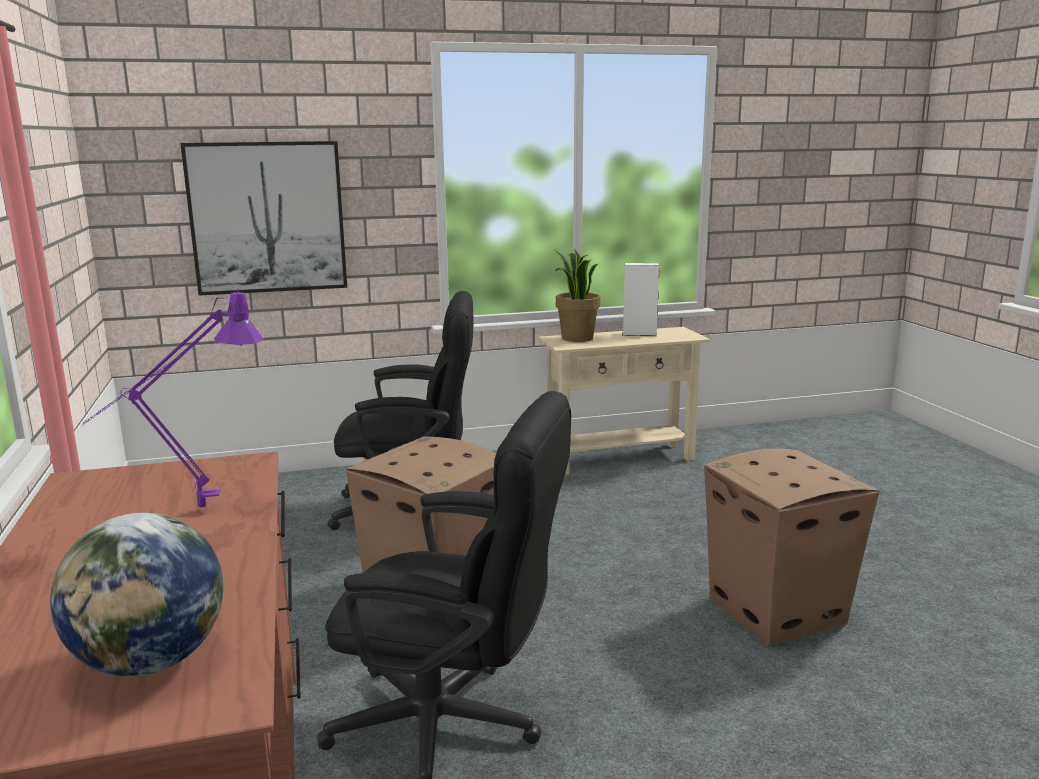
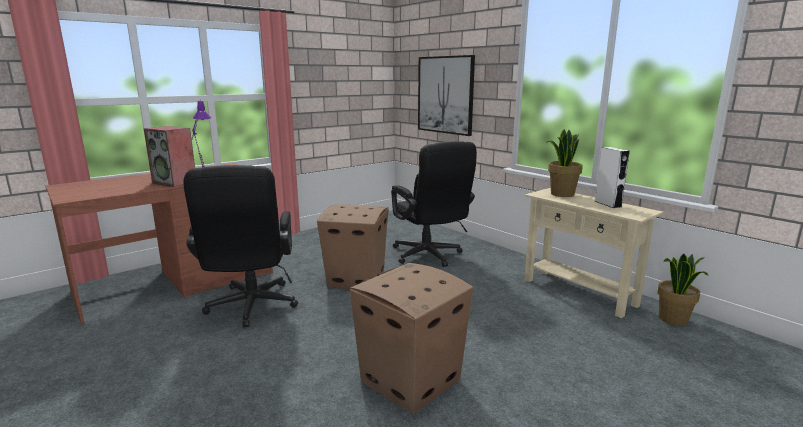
camera: 65 degrees right, 0 degrees up
(151, 662) = (95, 191): globe -> none
(210, 543) = (175, 182): none -> speaker
(712, 441) = (673, 320): none -> potted plant

